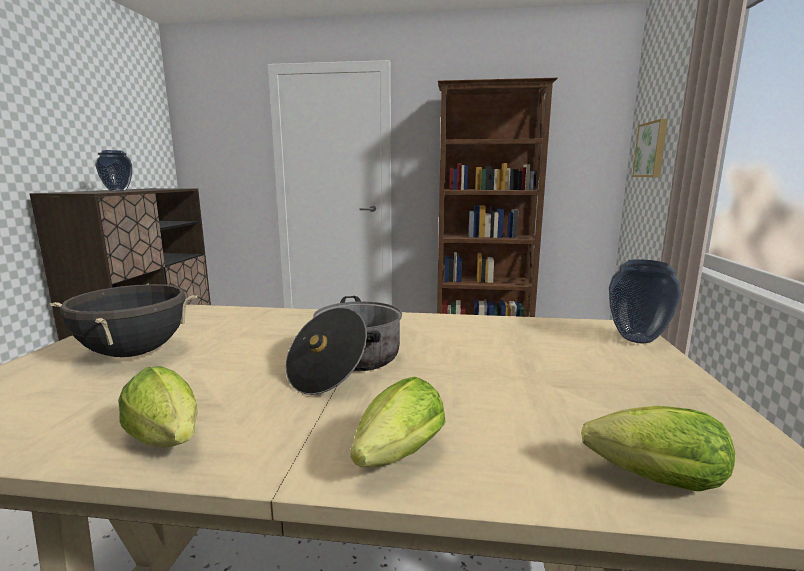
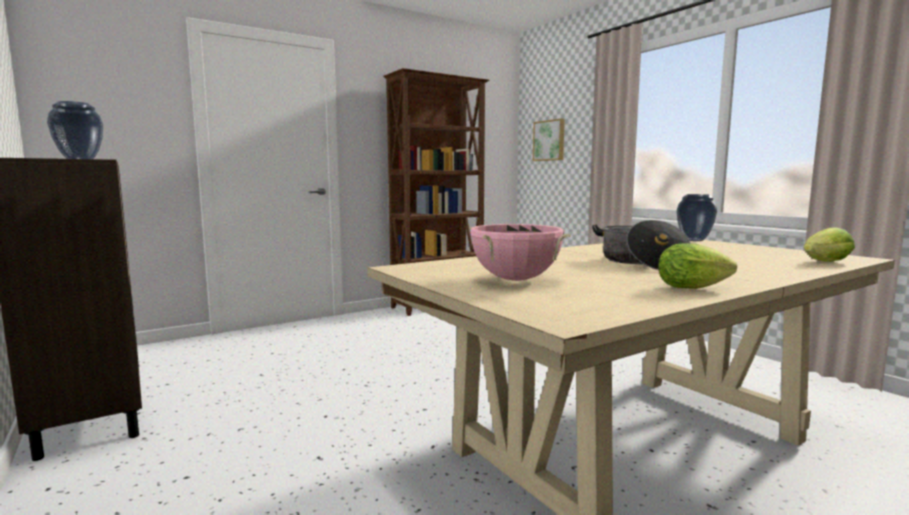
camera: 40 degrees left, 5 degrees down
(134, 353) = (515, 279): black cooking pot -> pink cooking pot
(395, 459) = (769, 273): lettuce -> none

